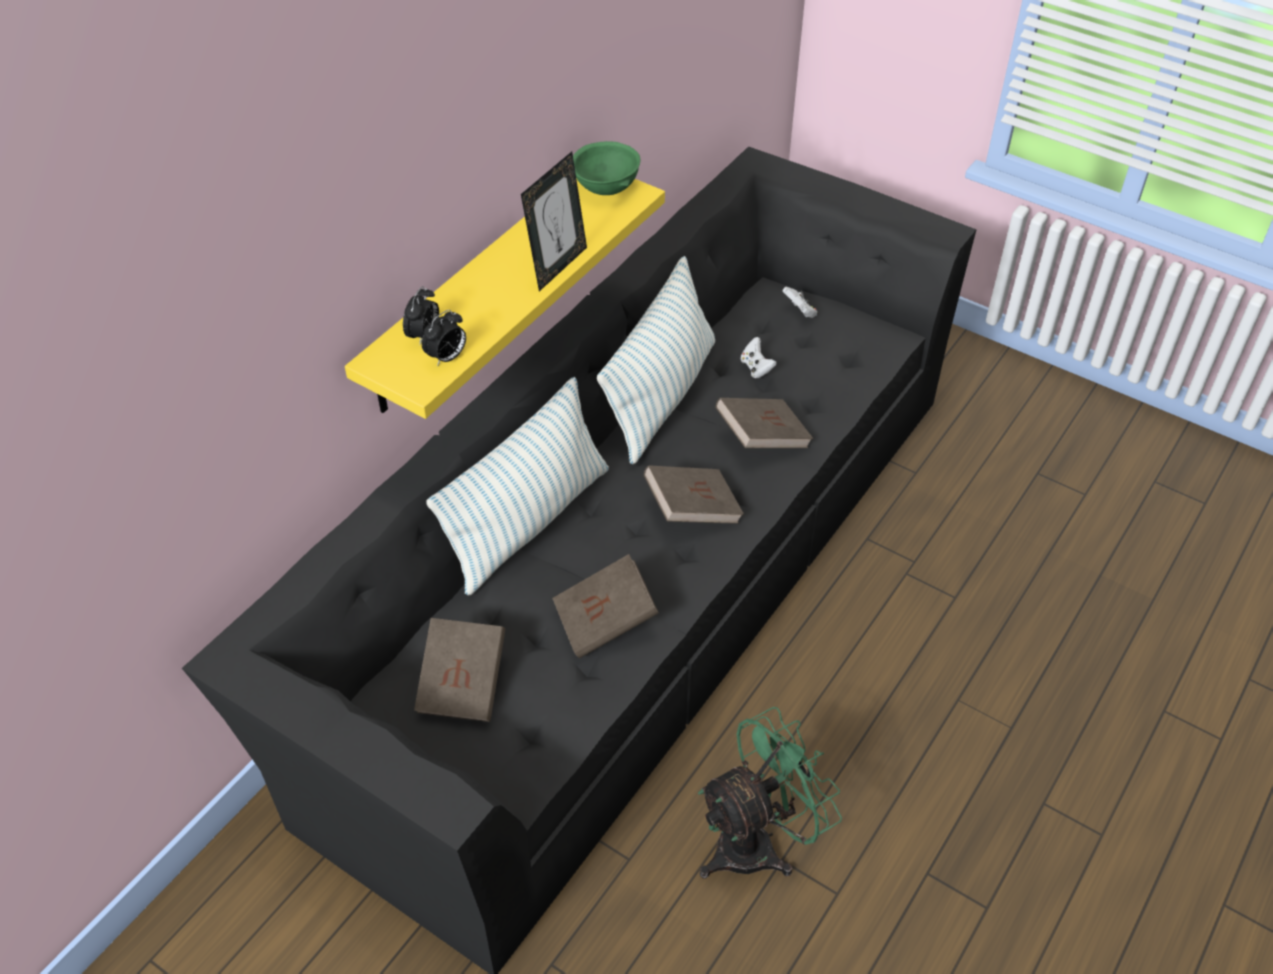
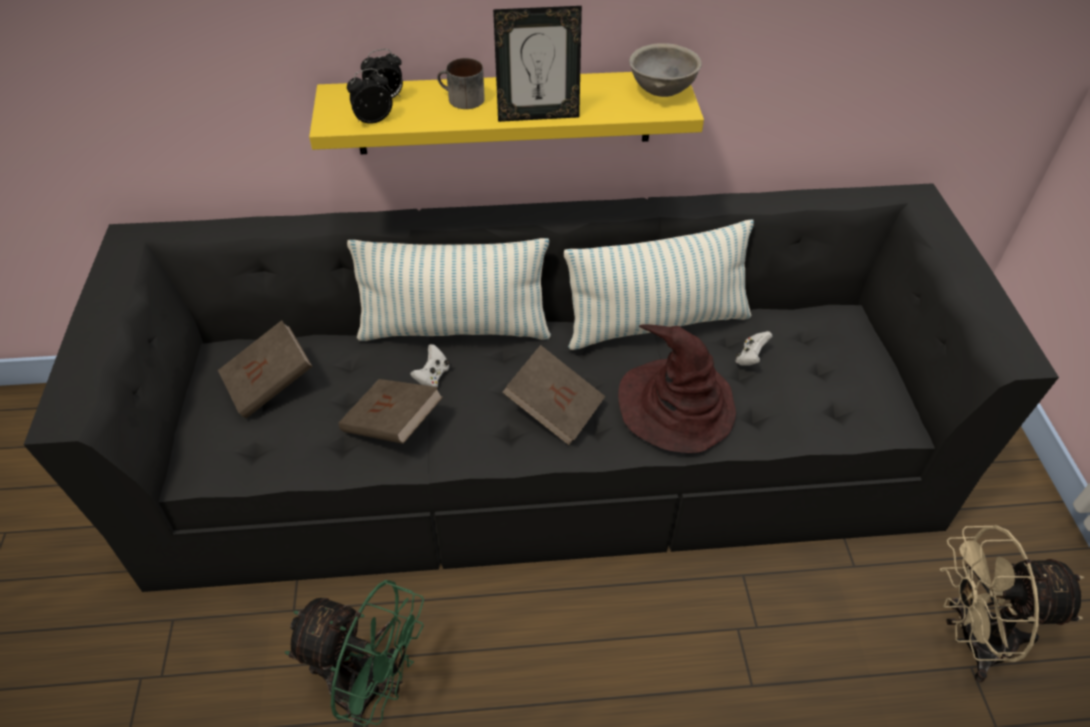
camera: 50 degrees right, 0 degrees up
(447, 358) = (373, 119): alarm clock -> alarm clock turned 150 degrees clockwise
(481, 295) = (461, 99): none -> mug
(605, 189) = (661, 91): green bowl -> grey bowl
(762, 437) = (677, 405): brown book -> brown hat
(800, 311) = (847, 346): white game controller -> white game controller (432, 376)
(1020, 457) = (971, 640): none -> beige fan

